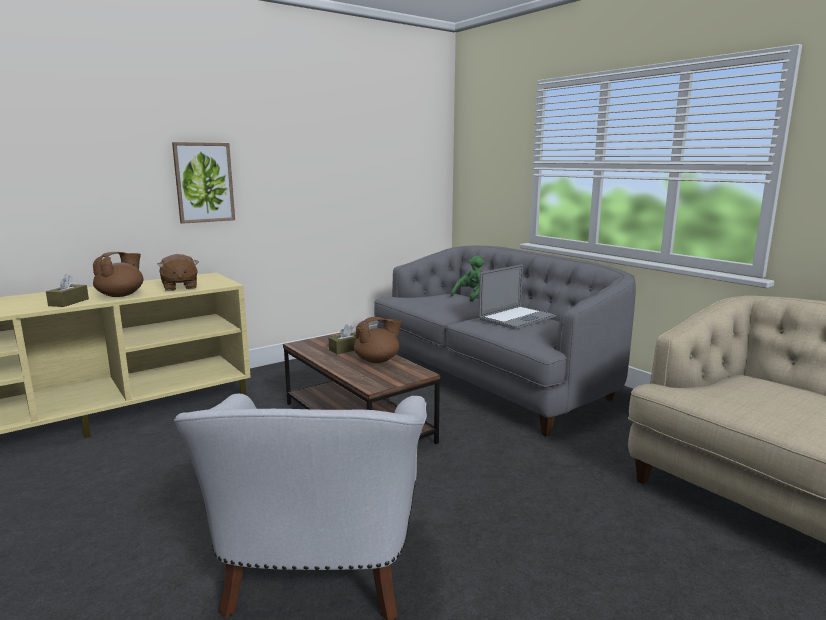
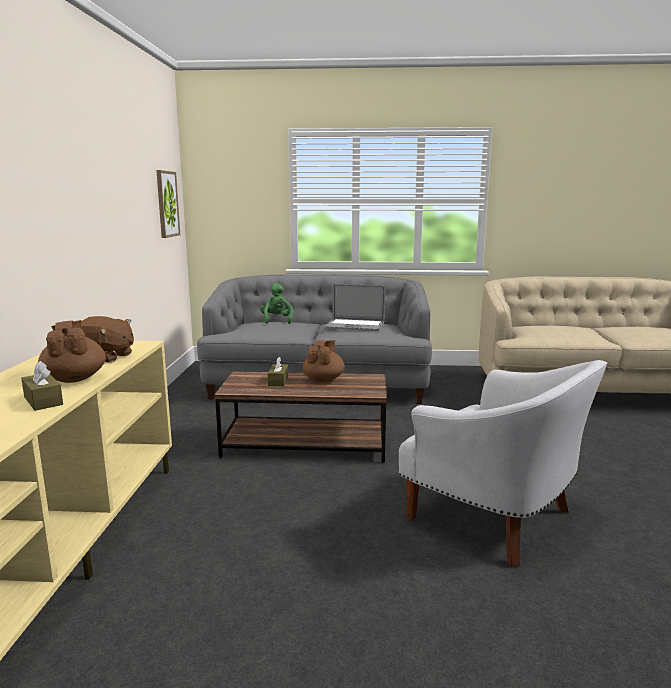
camera: 50 degrees left, 0 degrees up
(204, 182) = (50, 226): picture -> picture (167, 204)
(517, 318) = (355, 325): laptop -> laptop turned 105 degrees clockwise

